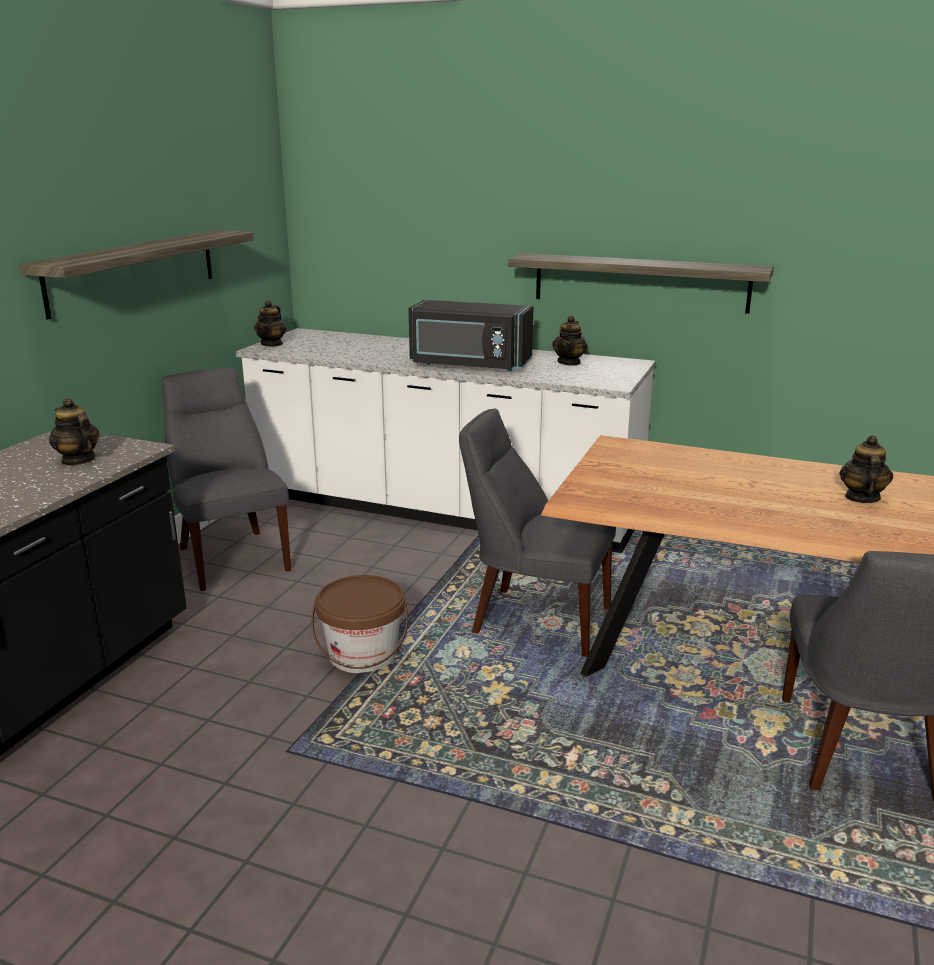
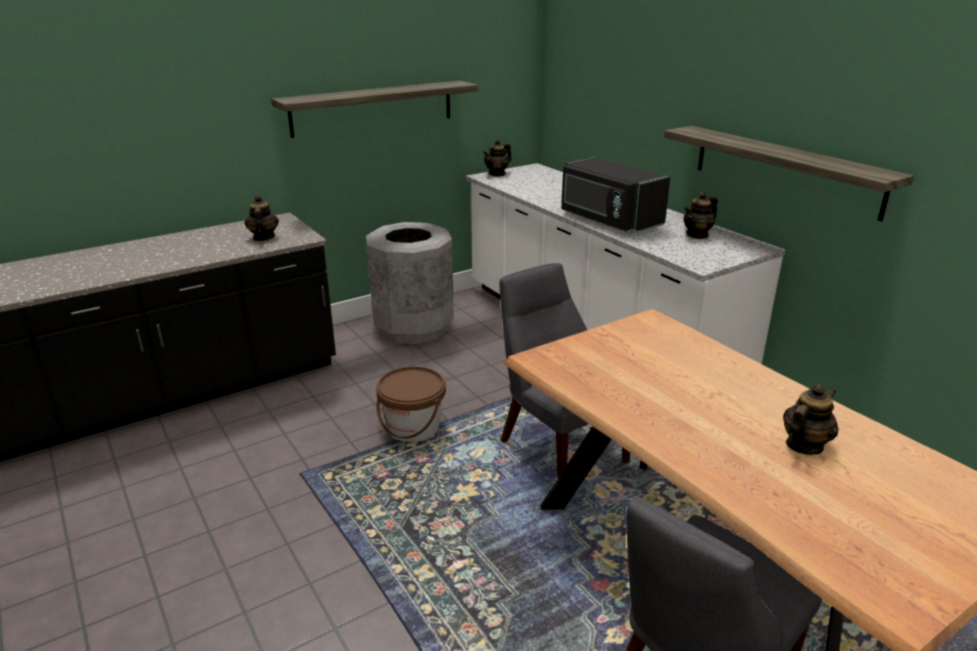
camera: 35 degrees right, 5 degrees up
(231, 557) = (413, 328): grey chair -> grey trash can

